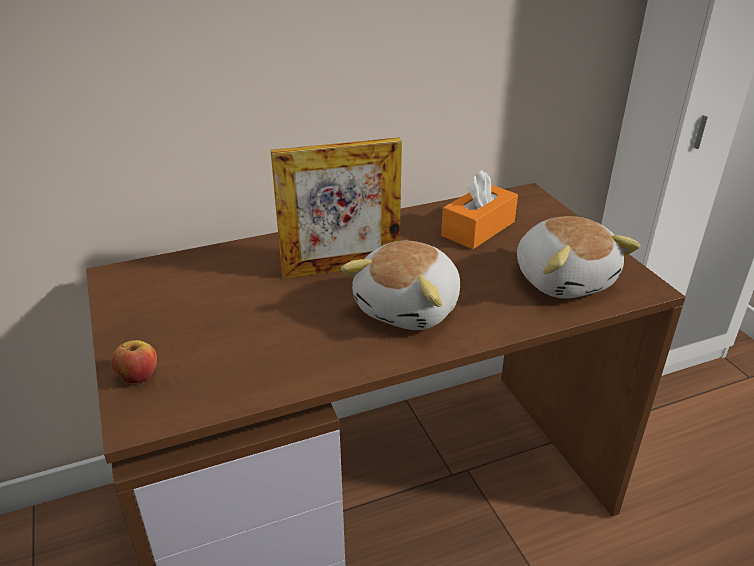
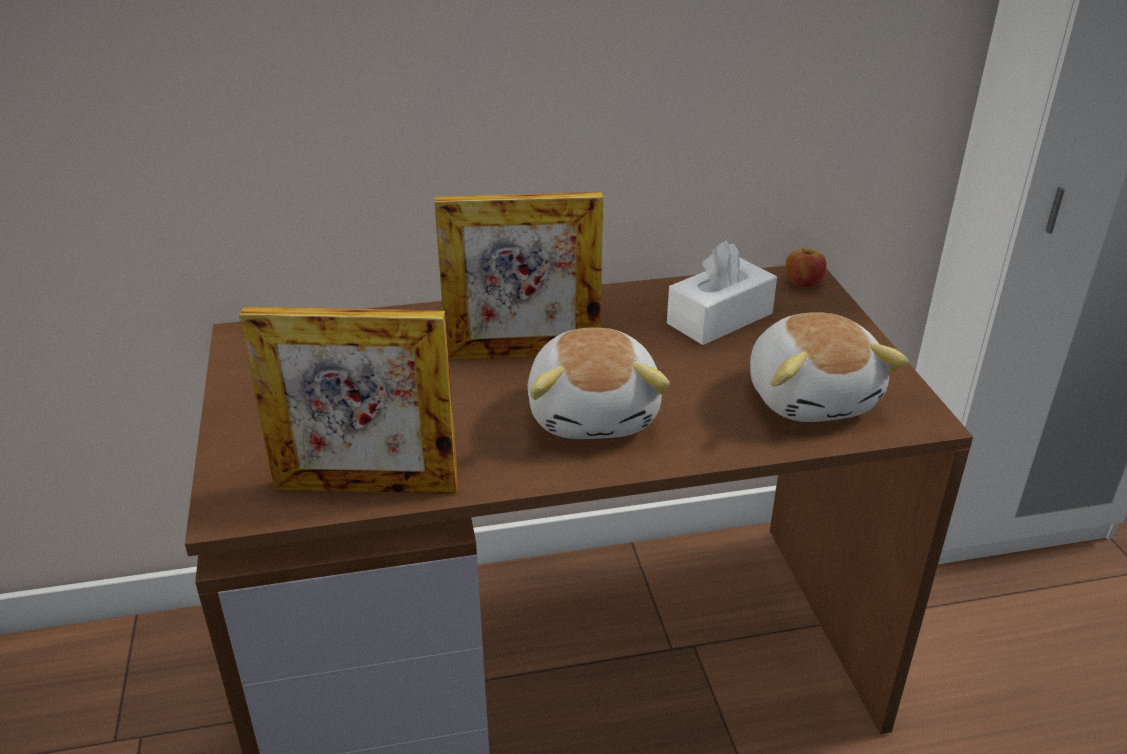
camera: 10 degrees right, 0 degrees up
(138, 376) = (243, 460): apple -> apple (803, 283)
(247, 386) = (366, 487): none -> picture frame
(410, 308) = (595, 413): plush toy -> plush toy turned 45 degrees counterclockwise
(478, 229) = (719, 318): orange tissue box -> white tissue box

